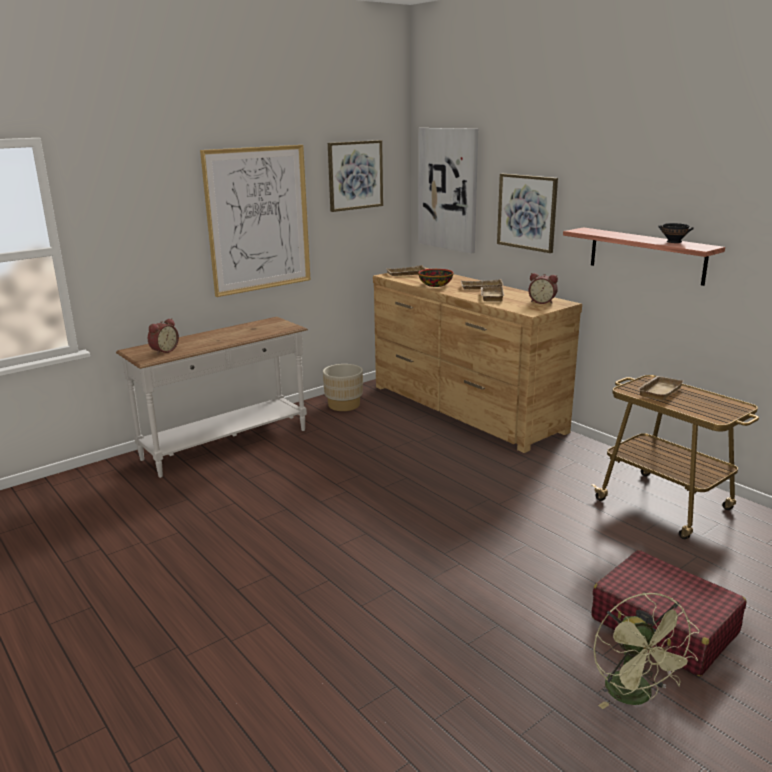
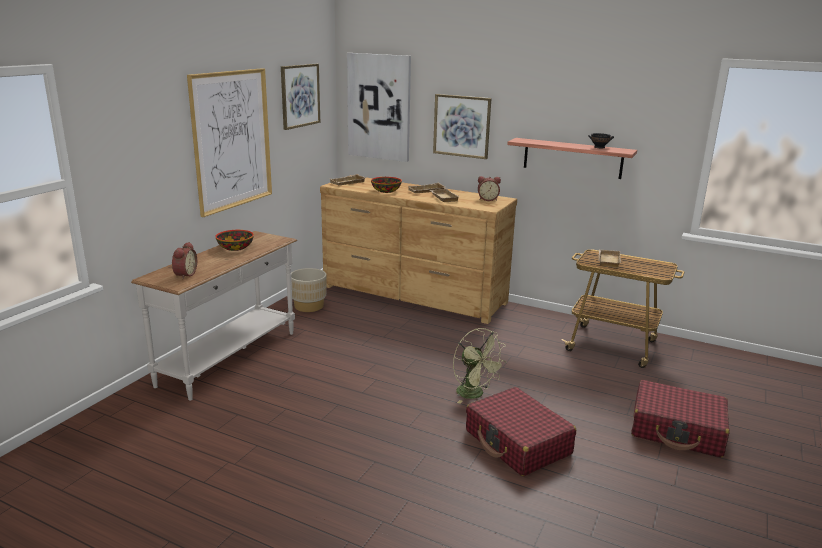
camera: 25 degrees left, 0 degrees up
(238, 331) = (235, 248): none -> bowl
(440, 592) = (517, 443): none -> red suitcase
(635, 696) = (698, 481): green fan -> green fan (475, 394)

